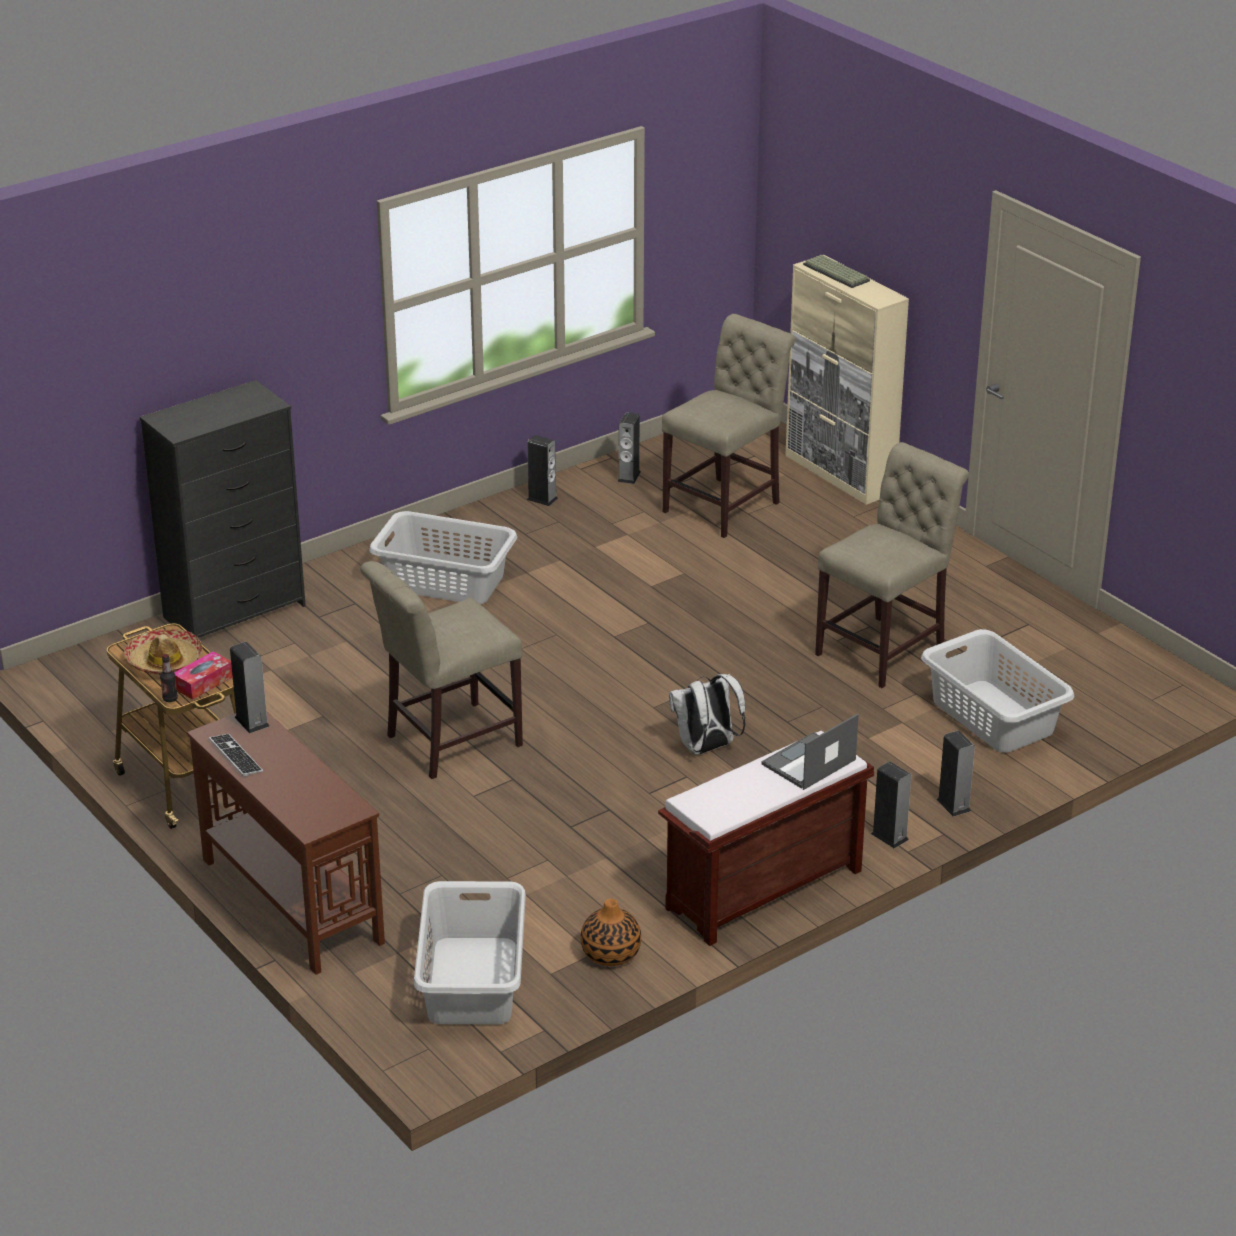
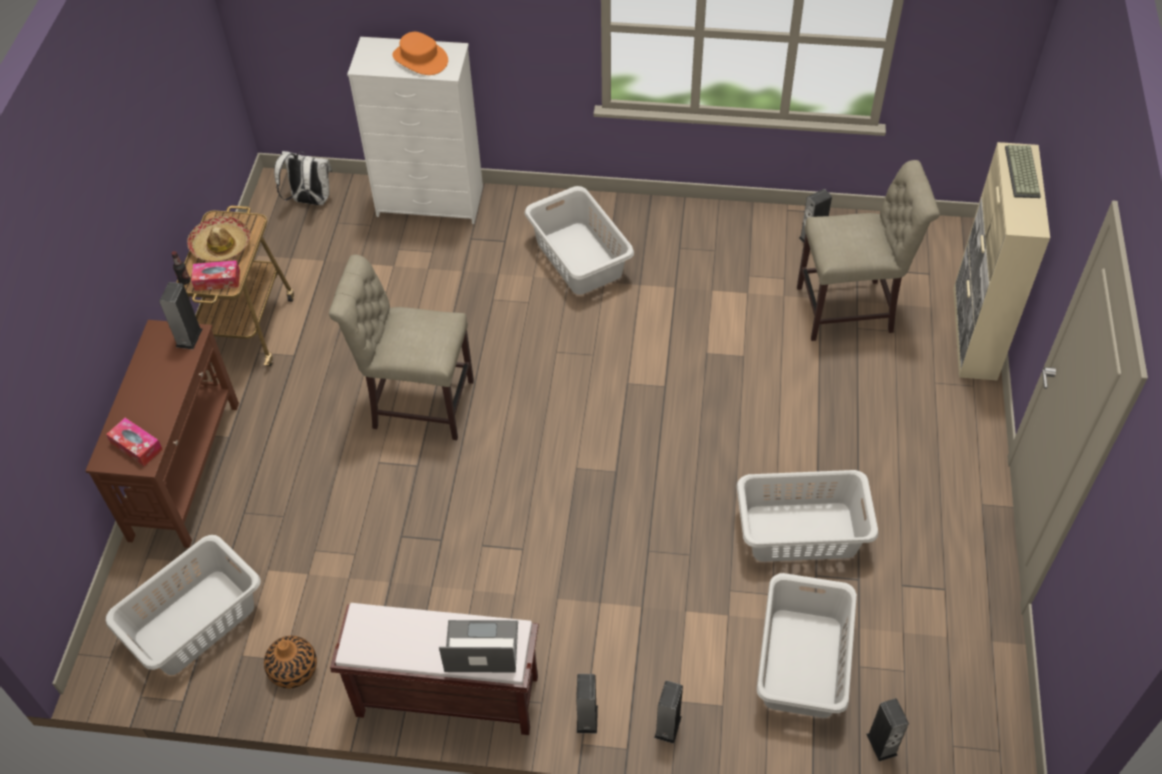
camera: 45 degrees right, 20 degrees up
(228, 407) = (420, 59): none -> orange hat
(235, 756) = (144, 362): keyboard -> none
(236, 611) = (431, 201): black dresser -> white dresser
(327, 805) = (136, 446): none -> tissue box
(542, 499) = (728, 222): speaker -> speaker (881, 744)
(706, 748) = (565, 533): white backpack -> white backpack (310, 200)
(886, 649) = (802, 533): beige chair -> grey laundry basket

